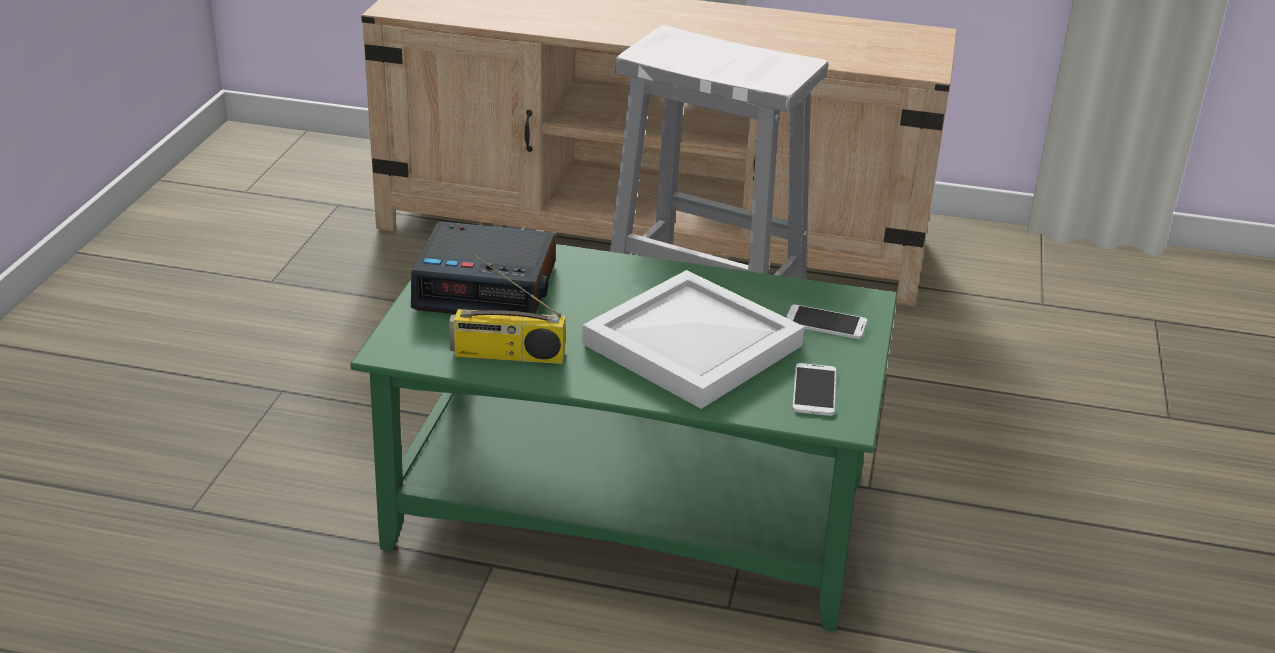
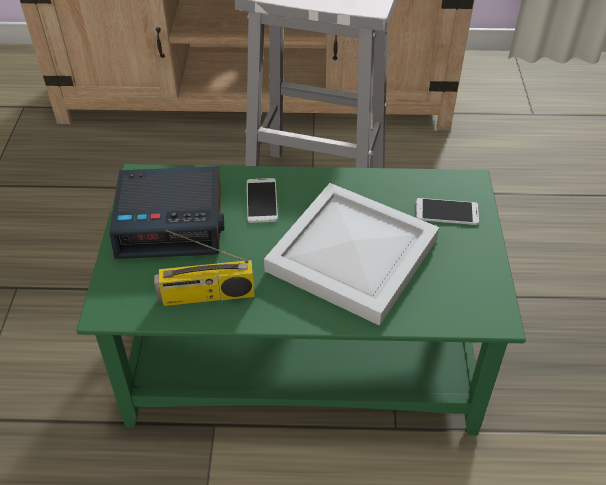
camera: 10 degrees left, 15 degrees up
(814, 390) = (461, 287): phone -> phone (261, 201)

